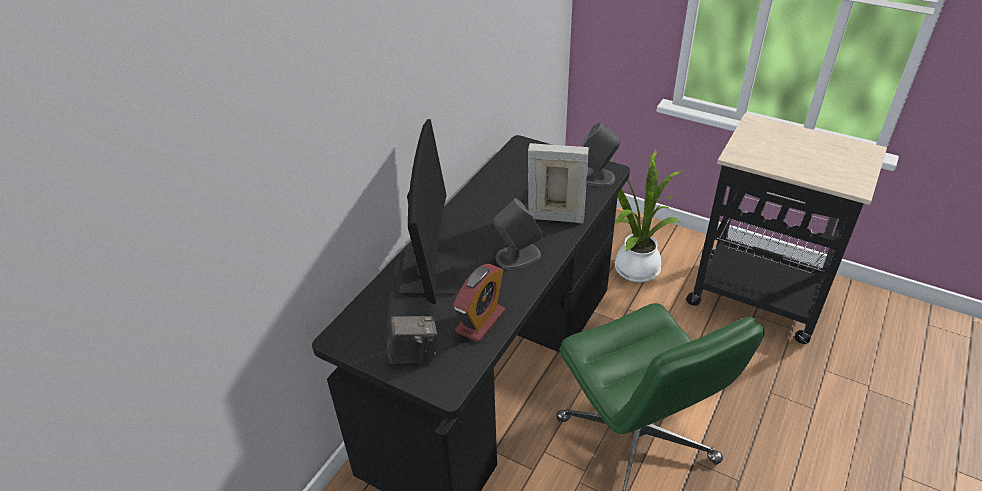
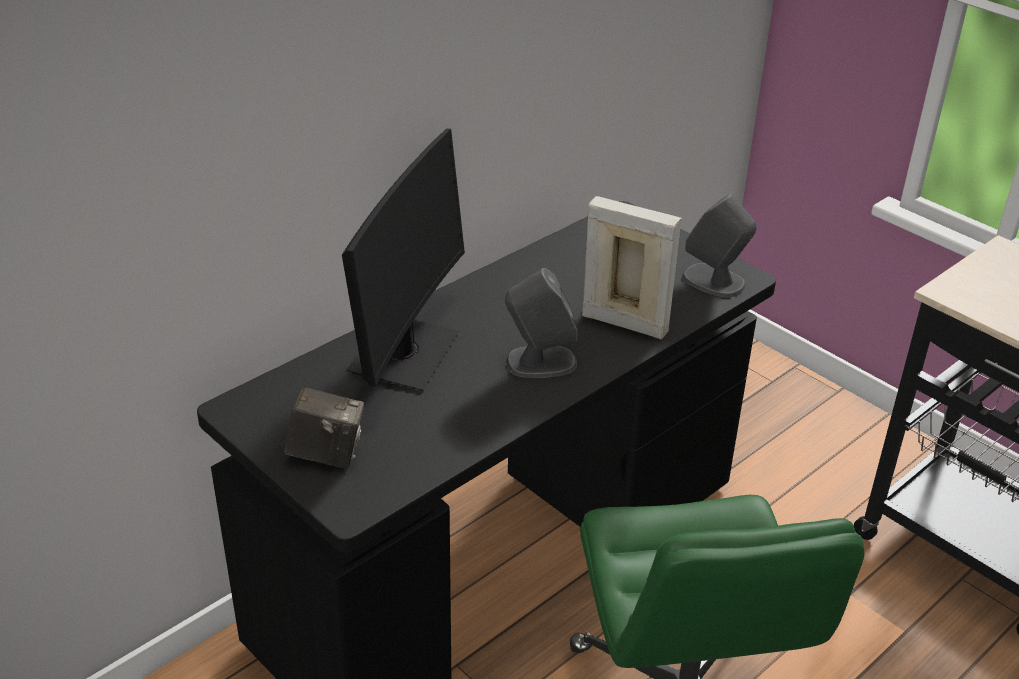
camera: 15 degrees right, 5 degrees down
(480, 321) = (442, 434): alarm clock -> none
(633, 269) = (786, 461): potted plant -> none

